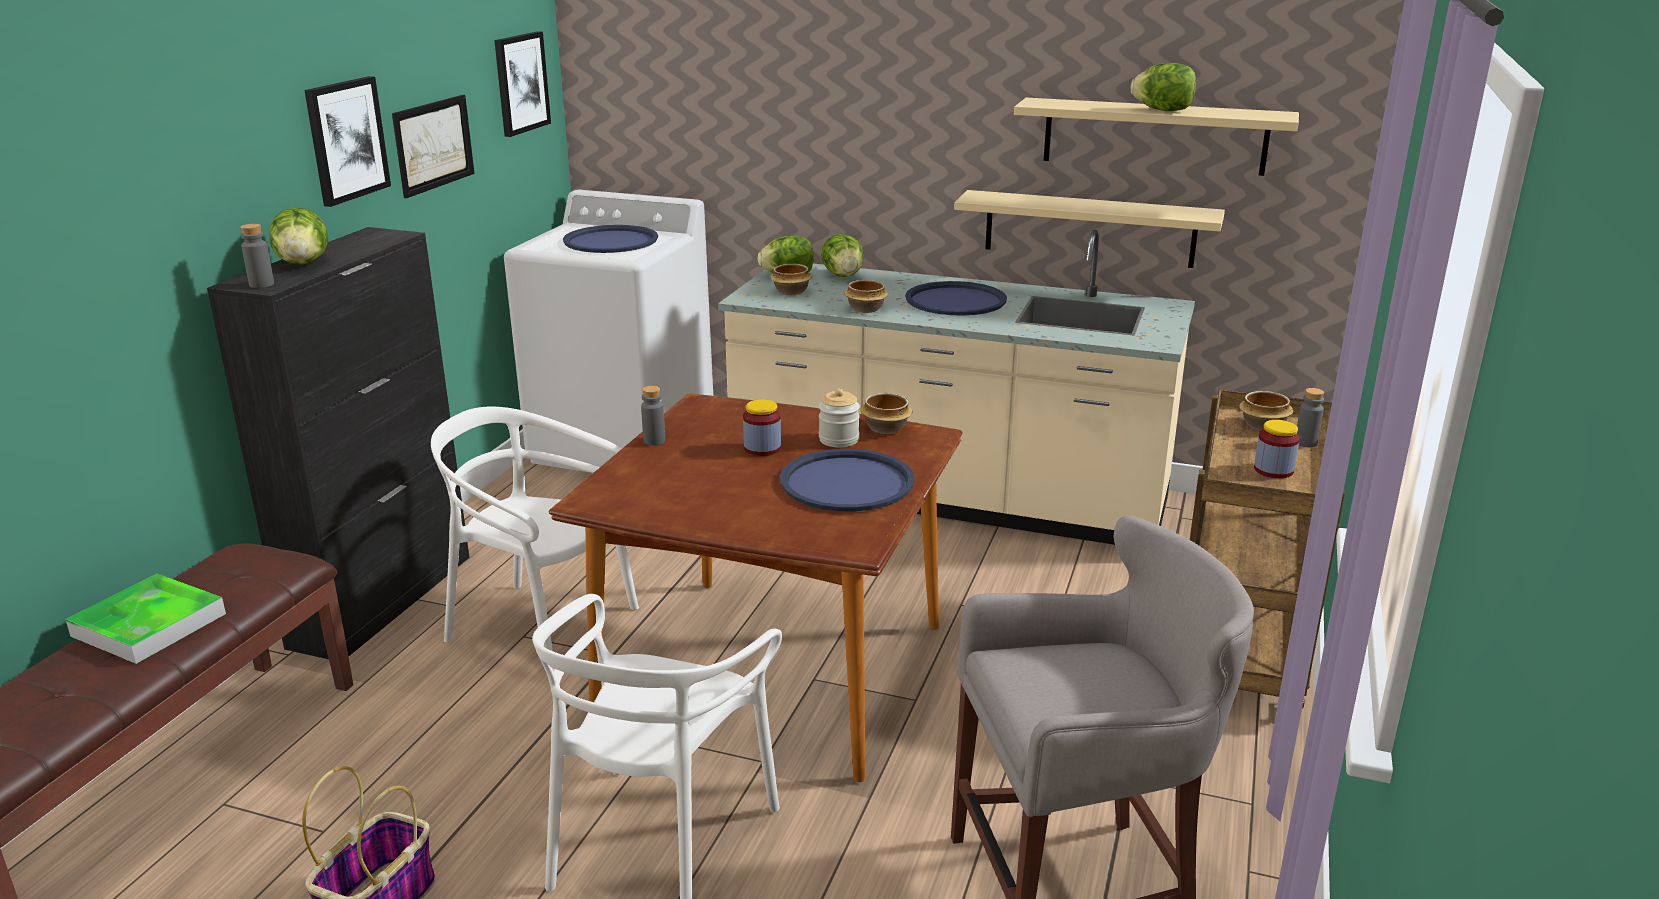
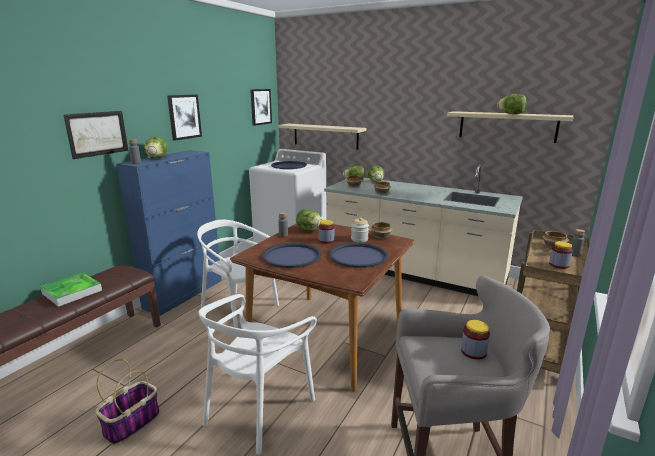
camera: 10 degrees right, 5 degrees down
(384, 600) = (184, 293): black cabinet -> blue cabinet
(433, 145) = (222, 124): picture -> picture (97, 133)
(712, 423) = (309, 230): none -> lettuce
(956, 300) = (419, 191): blue tray -> blue tray (292, 256)
(1089, 228) = (477, 165): beige shelf -> beige shelf (325, 136)
(1116, 668) = (473, 352): none -> jar

